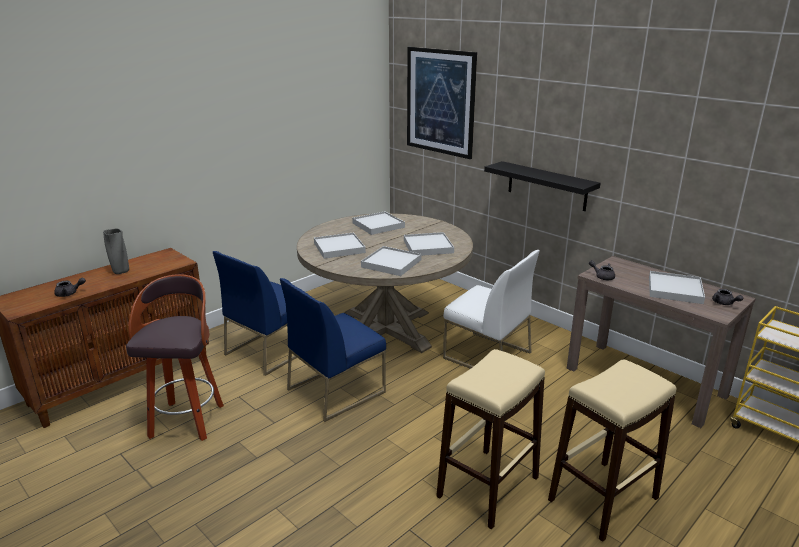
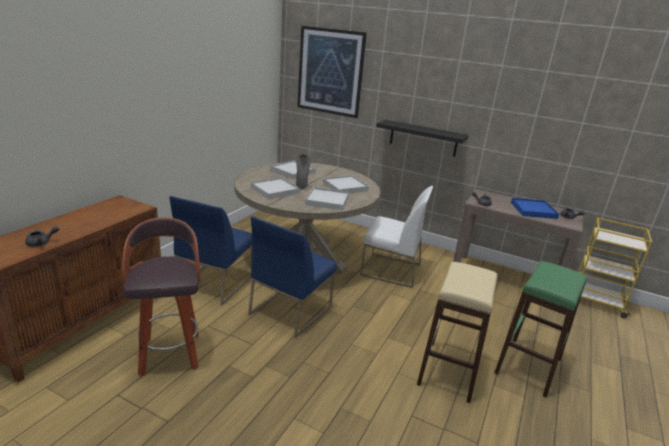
camera: 20 degrees left, 0 degrees up
(120, 272) = (84, 219): grey vase -> grey vase (301, 187)
(603, 499) = (528, 366): beige stool -> green stool
(674, 290) = (533, 210): white tray -> blue tray

